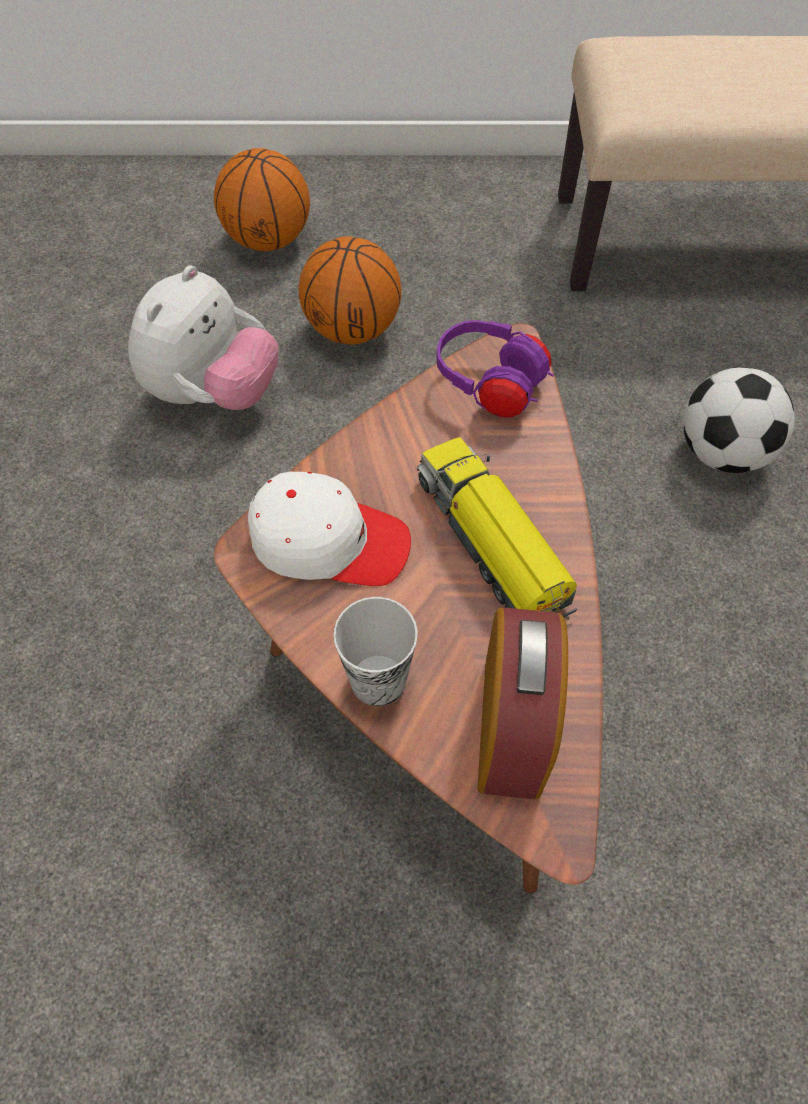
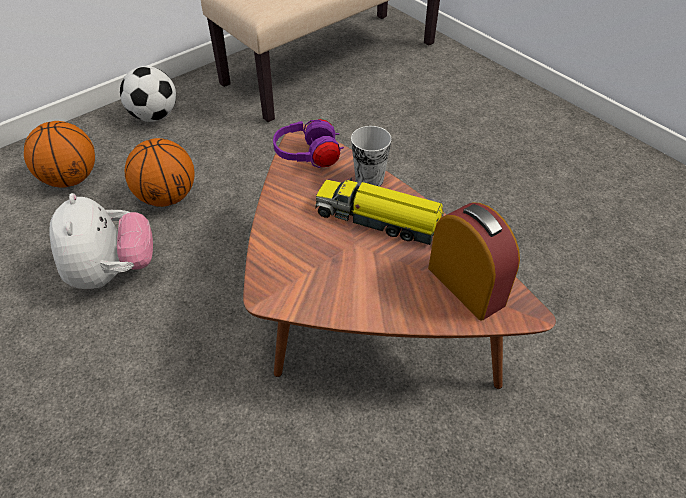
camera: 40 degrees left, 10 degrees down
(329, 541) = (302, 266): white cap -> none
(378, 679) = (390, 308): cup -> cup (369, 179)
(722, 453) = (401, 155): football -> football (154, 116)

